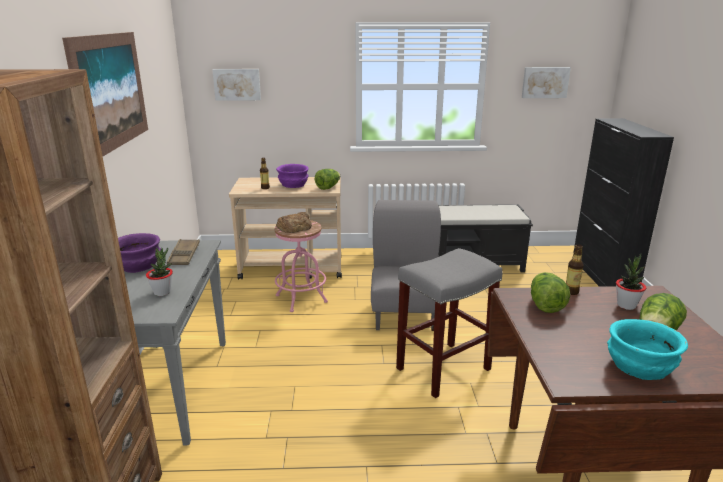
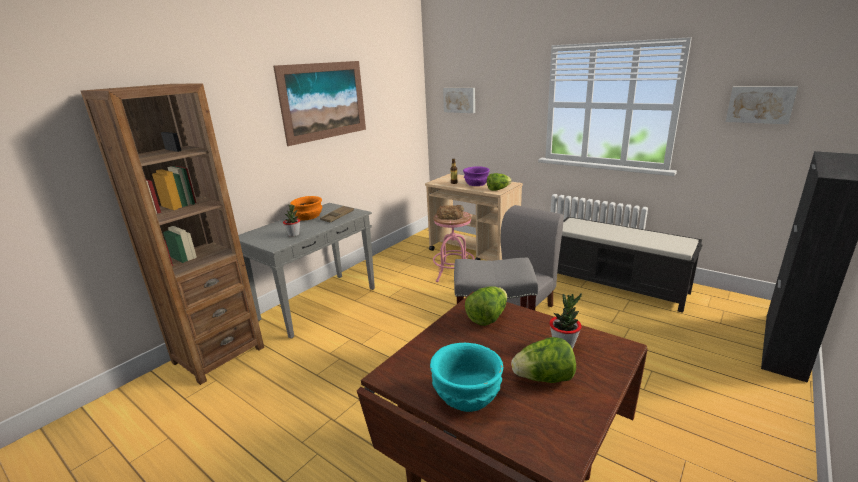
camera: 40 degrees right, 0 degrees up
(139, 266) = (308, 217): purple bowl -> orange bowl
(571, 292) = (533, 316): bottle -> none

